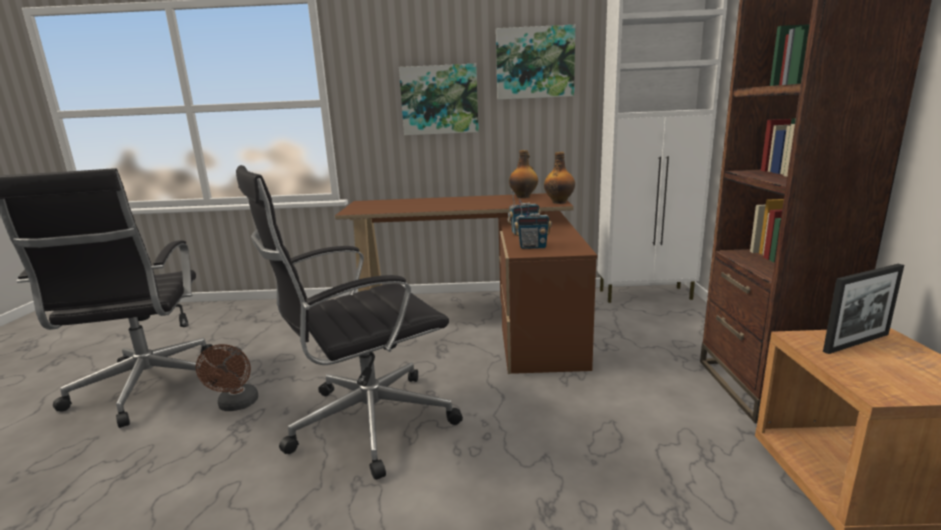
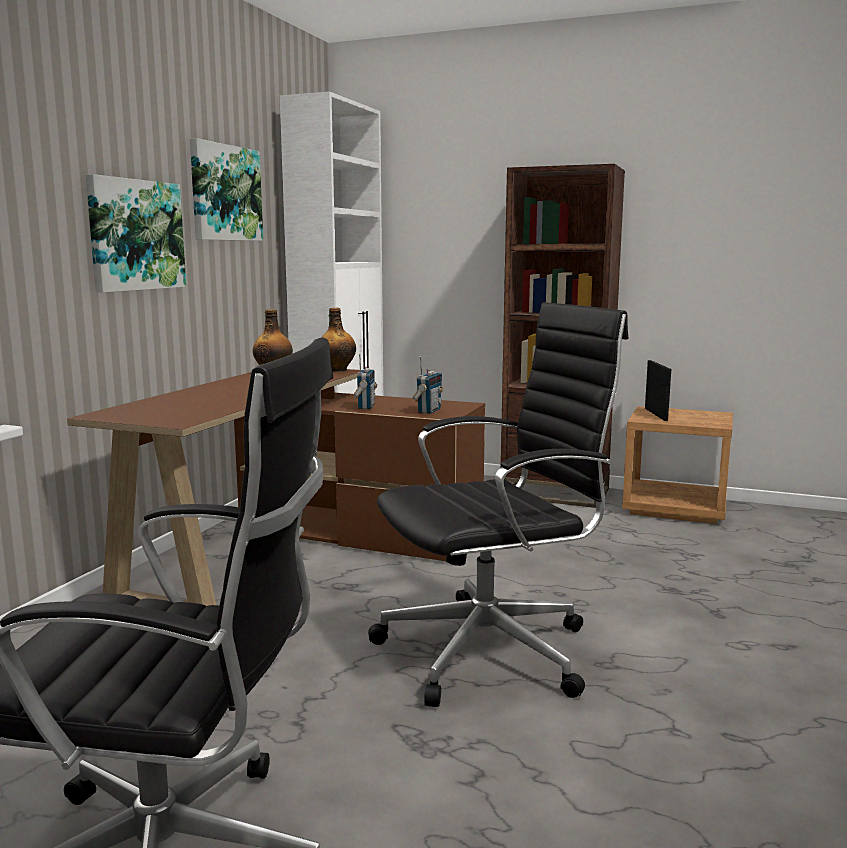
camera: 70 degrees left, 5 degrees down
(237, 405) = (361, 751): brown fan -> none
(366, 423) = (492, 650): black office chair -> black office chair turned 105 degrees counterclockwise

